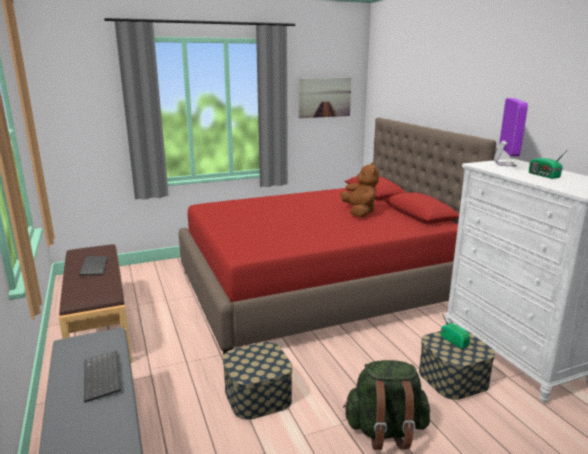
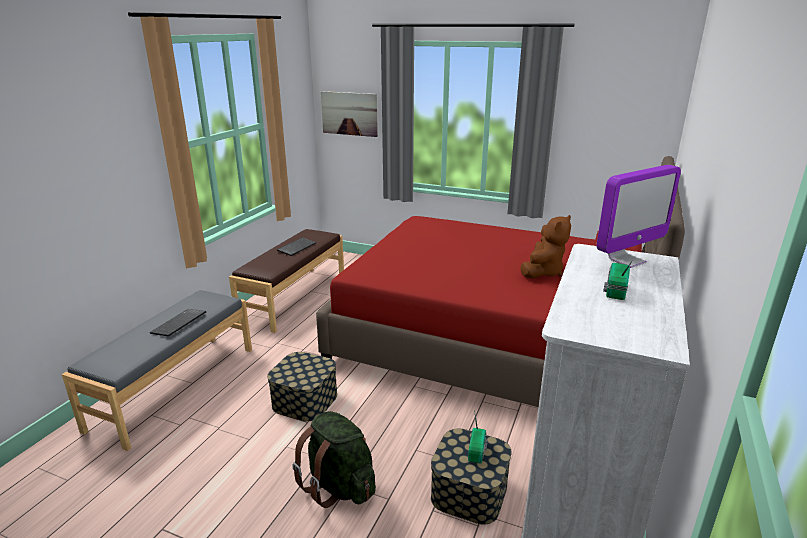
camera: 45 degrees right, 5 degrees up
(324, 97) = (613, 119): picture -> picture (349, 113)

